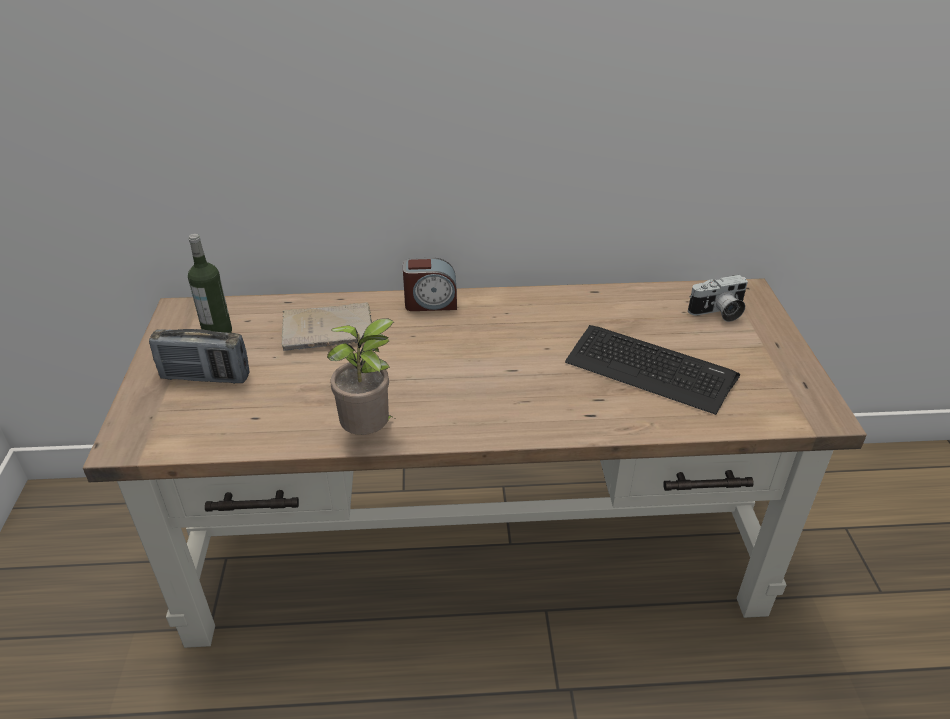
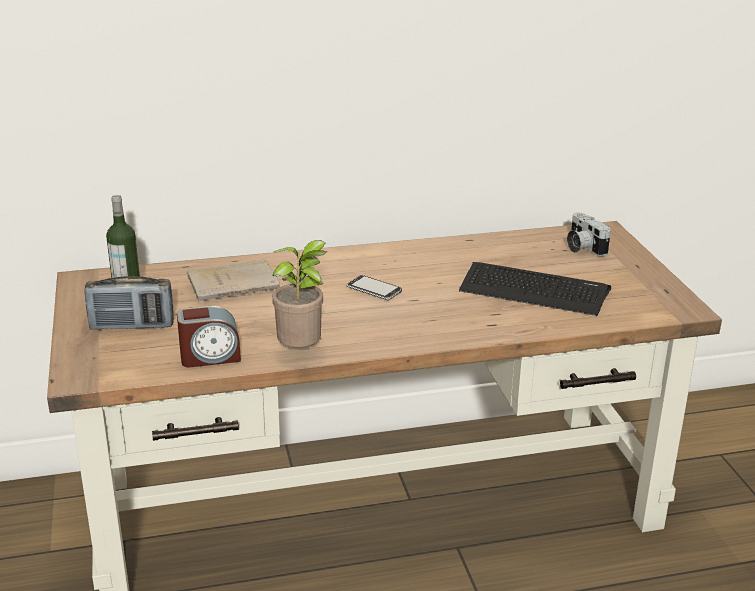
camera: 10 degrees left, 10 degrees down
(430, 303) = (322, 258): alarm clock -> alarm clock (210, 357)
(473, 351) = (374, 289): none -> phone
(718, 313) = (582, 247): camera -> camera turned 90 degrees clockwise

